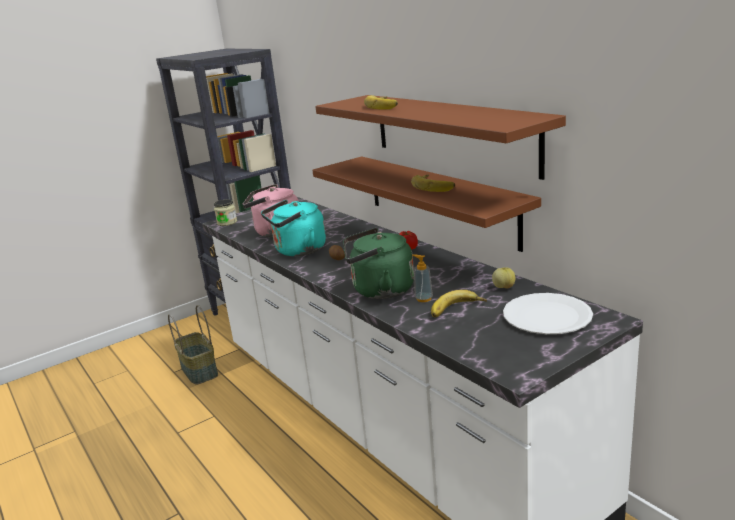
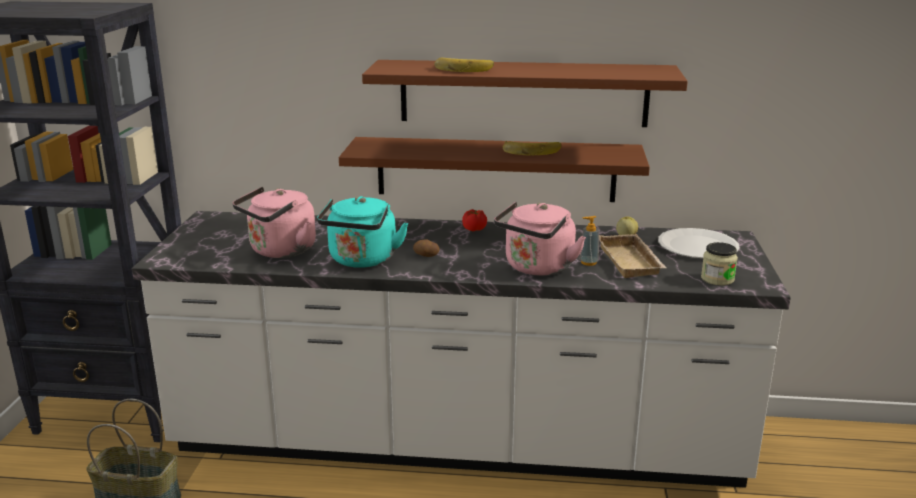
camera: 50 degrees left, 0 degrees up
(227, 222) = (175, 258): jar -> jar (717, 279)
(379, 291) = (537, 268): green kettle -> pink kettle
(457, 310) = (632, 262): banana -> beige tray

